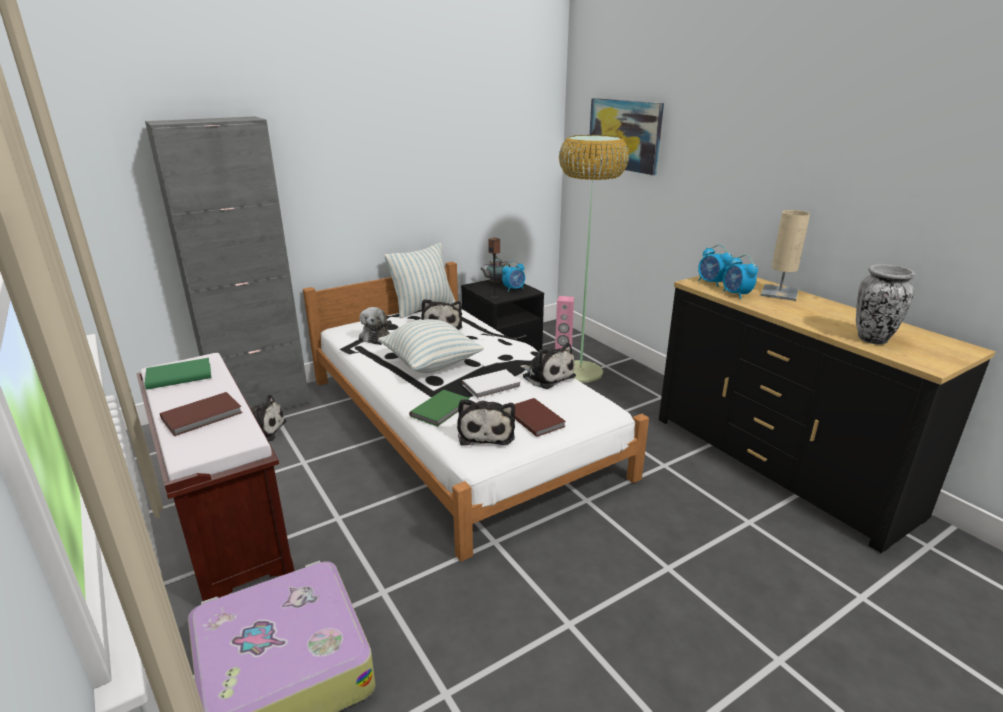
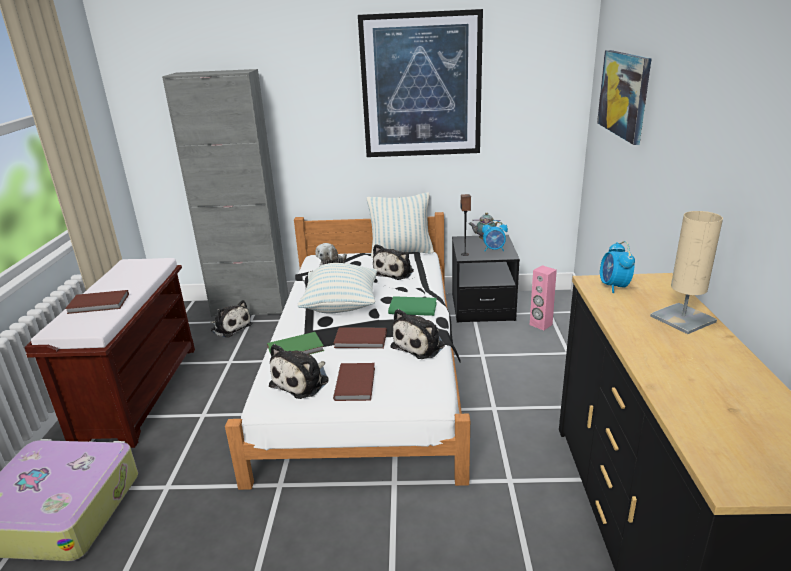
camera: 35 degrees right, 0 degrees up
(178, 375) = (129, 270): green book -> green book (412, 307)
(428, 134) = (421, 86): none -> picture
(492, 386) = (361, 340): white book -> brown book
(547, 376) = (420, 345): plush toy -> plush toy turned 45 degrees clockwise
(580, 372) = (533, 352): floor lamp -> none
(736, 295) = (619, 307): alarm clock -> none
(872, 339) = (707, 415): vase -> none

